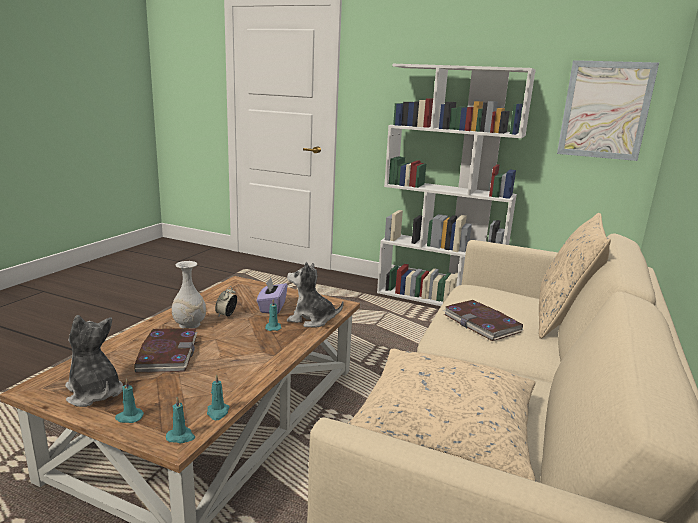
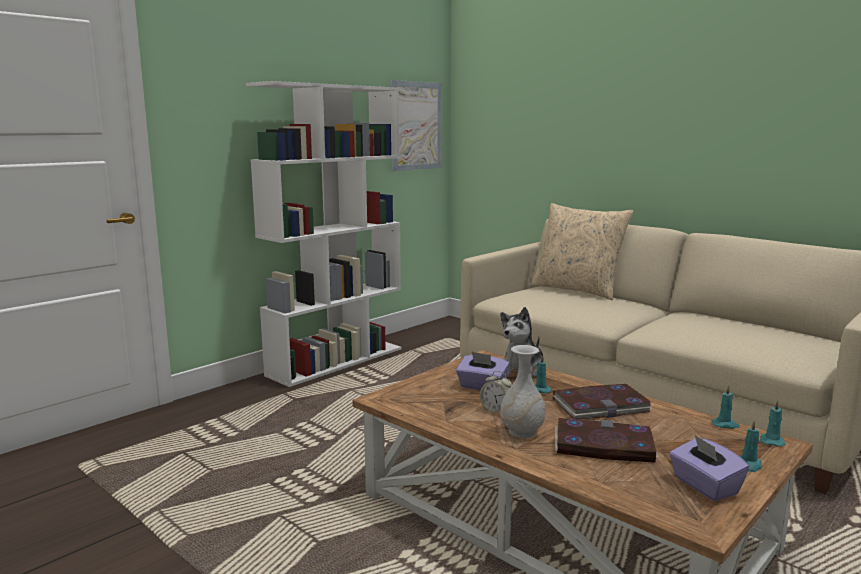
camera: 70 degrees left, 5 degrees down
(94, 392) = (704, 486): plush toy -> purple tissue box
(445, 427) = (754, 340): beige pillow -> none
(482, 323) = (585, 307): book -> book (601, 406)

